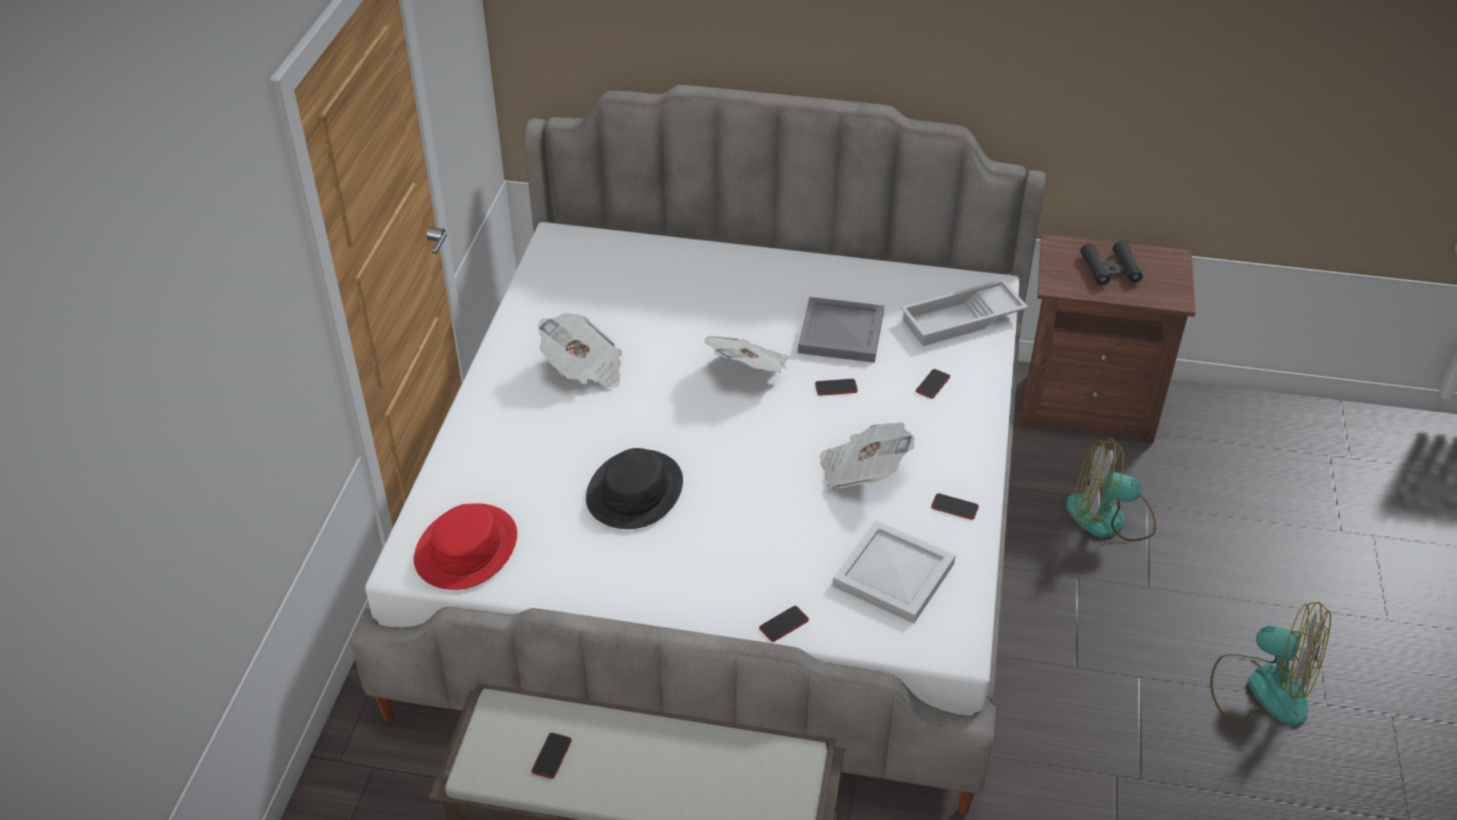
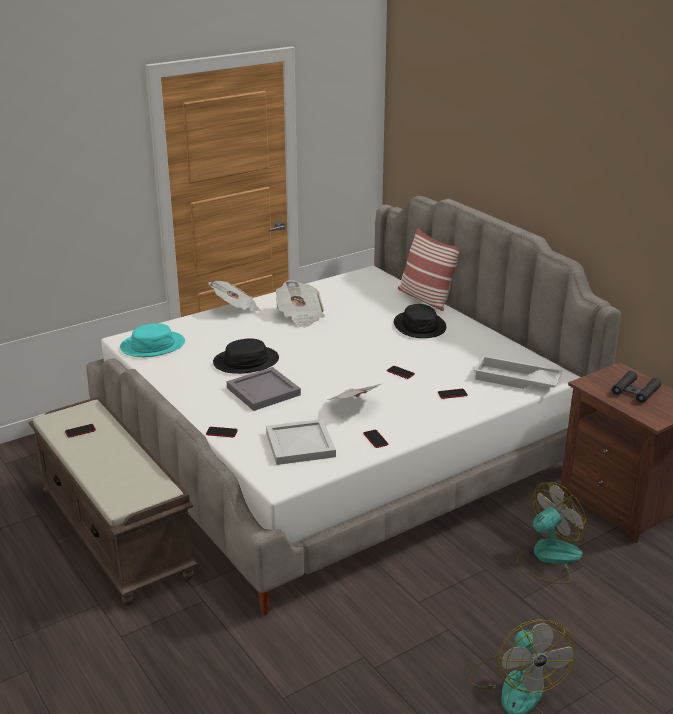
camera: 45 degrees right, 15 degrees down
(466, 548) = (152, 345): red hat -> turquoise hat
(690, 246) = (425, 298): none -> pillow
(749, 297) = (420, 326): none -> black hat
(749, 370) = (371, 349): newspaper -> newspaper (236, 308)
(840, 332) = (441, 356): grey tray -> grey tray (263, 391)
(1109, 518) = (548, 557): fan -> fan turned 90 degrees clockwise

